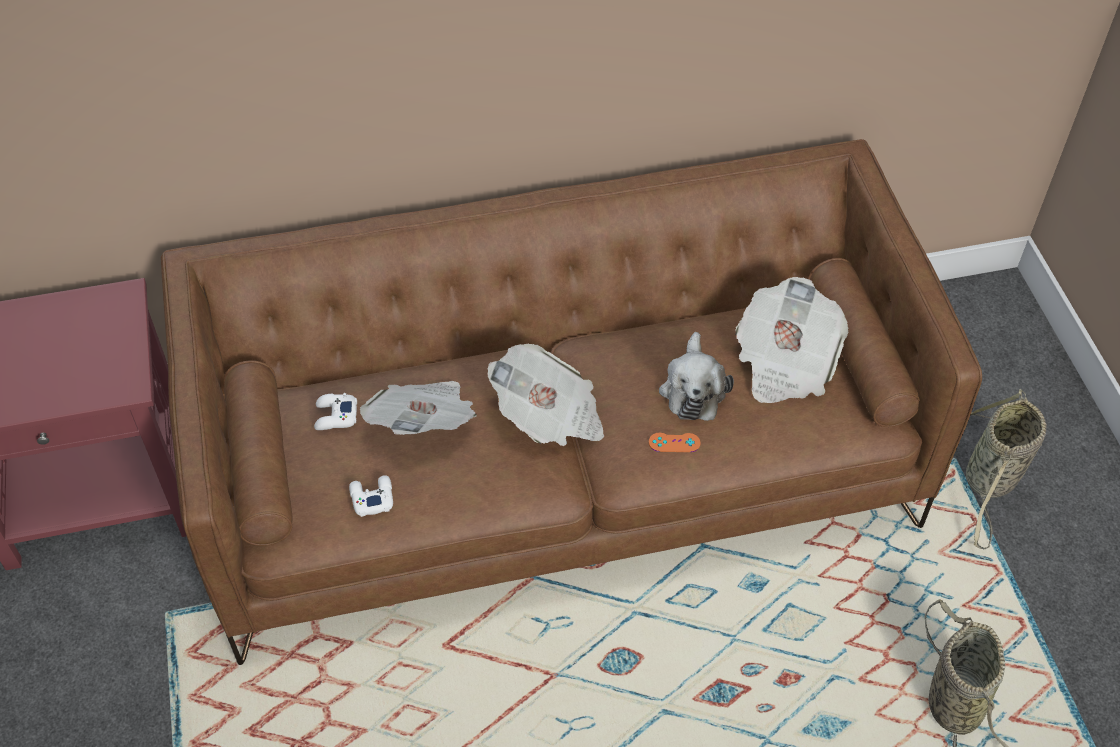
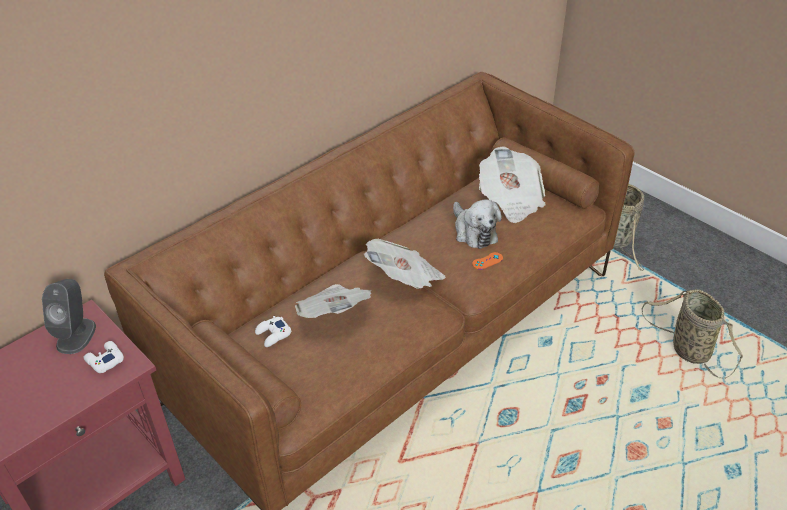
camera: 30 degrees left, 10 degrees down
(99, 319) = (76, 335): none -> grey speaker
(372, 498) = (335, 367): white game controller -> white game controller (104, 360)

